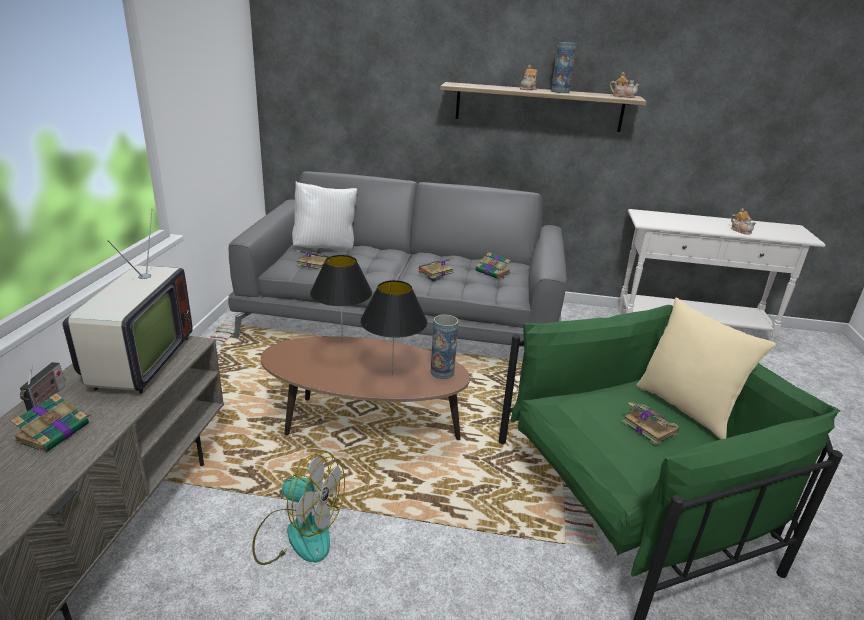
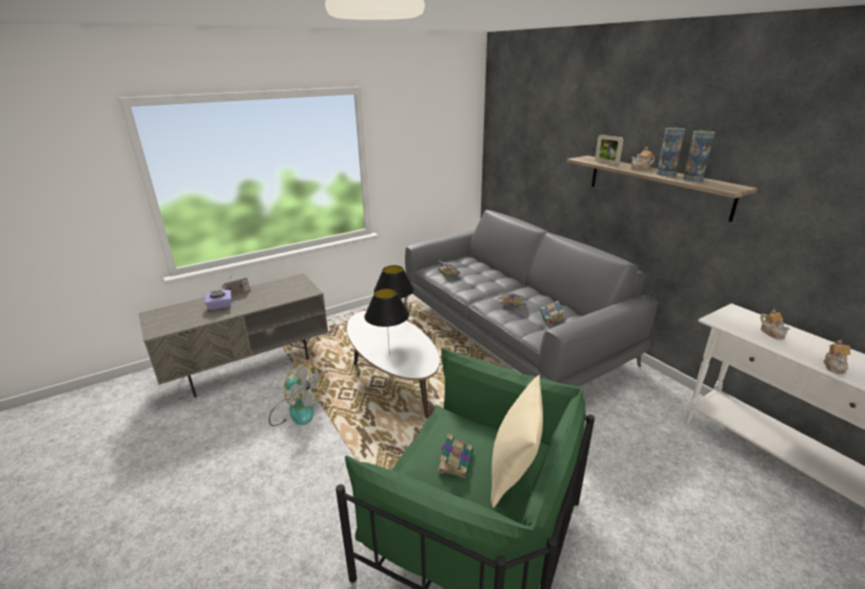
camera: 50 degrees right, 0 degrees up
(54, 432) = (220, 306): book -> purple tissue box
(137, 363) = (282, 291): television -> none
(298, 533) = (295, 411): fan -> fan turned 45 degrees counterclockwise
(325, 247) = (473, 265): white pillow -> none
(364, 426) = (393, 381): brown coffee table -> white coffee table
(442, 372) = (420, 364): vase -> vase (693, 179)
(487, 87) = (606, 163): none -> picture frame
(623, 96) = (726, 186): teapot -> teapot (772, 333)

